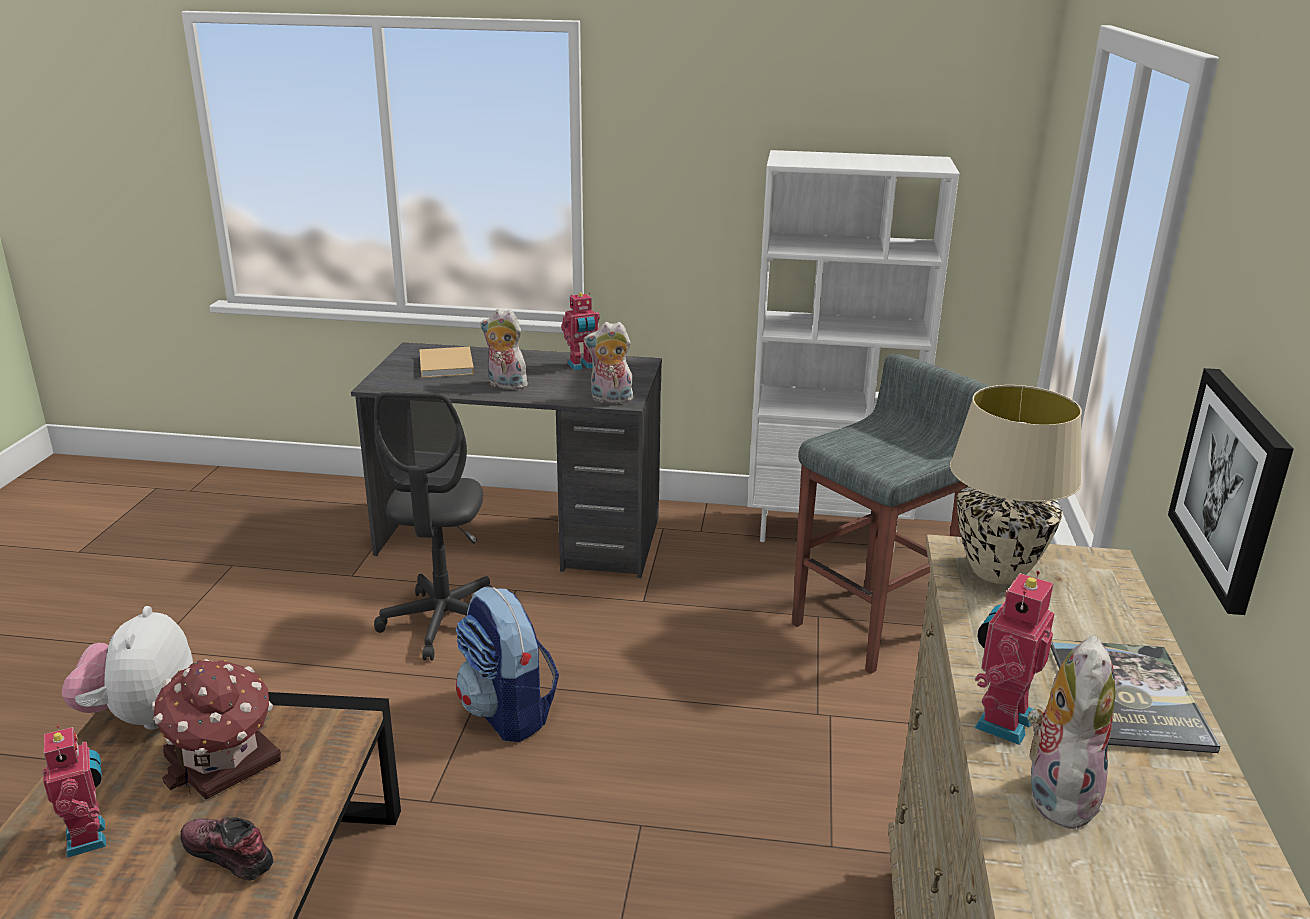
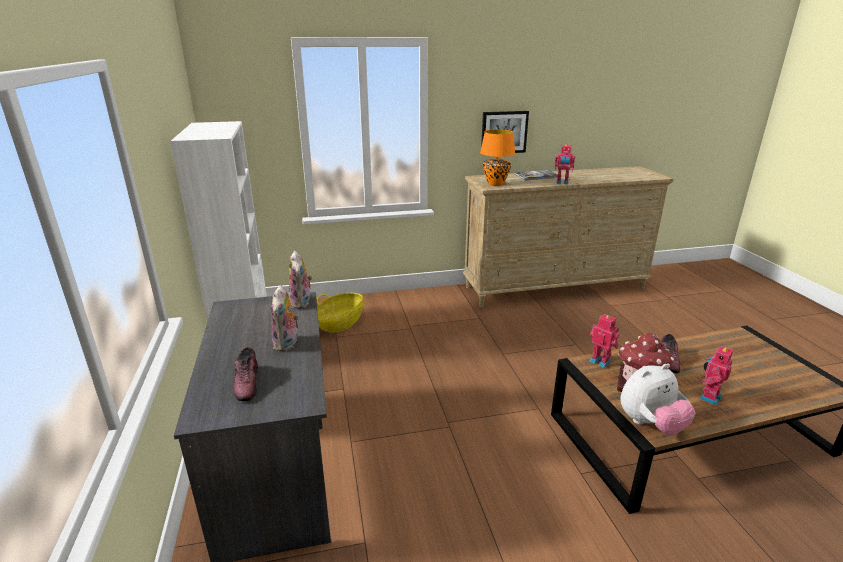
camera: 110 degrees left, 0 degrees up
(443, 623) = (403, 460): grey office chair -> none
(446, 366) = (247, 383): beige book -> shoe
(507, 713) = (466, 406): backpack -> none
(582, 366) = (237, 324): toy robot -> toy robot (600, 361)
(873, 628) = (340, 323): grey stool -> basket
(997, 572) = (496, 184): beige table lamp -> orange table lamp
(1057, 792) = (578, 179): plush toy -> none

